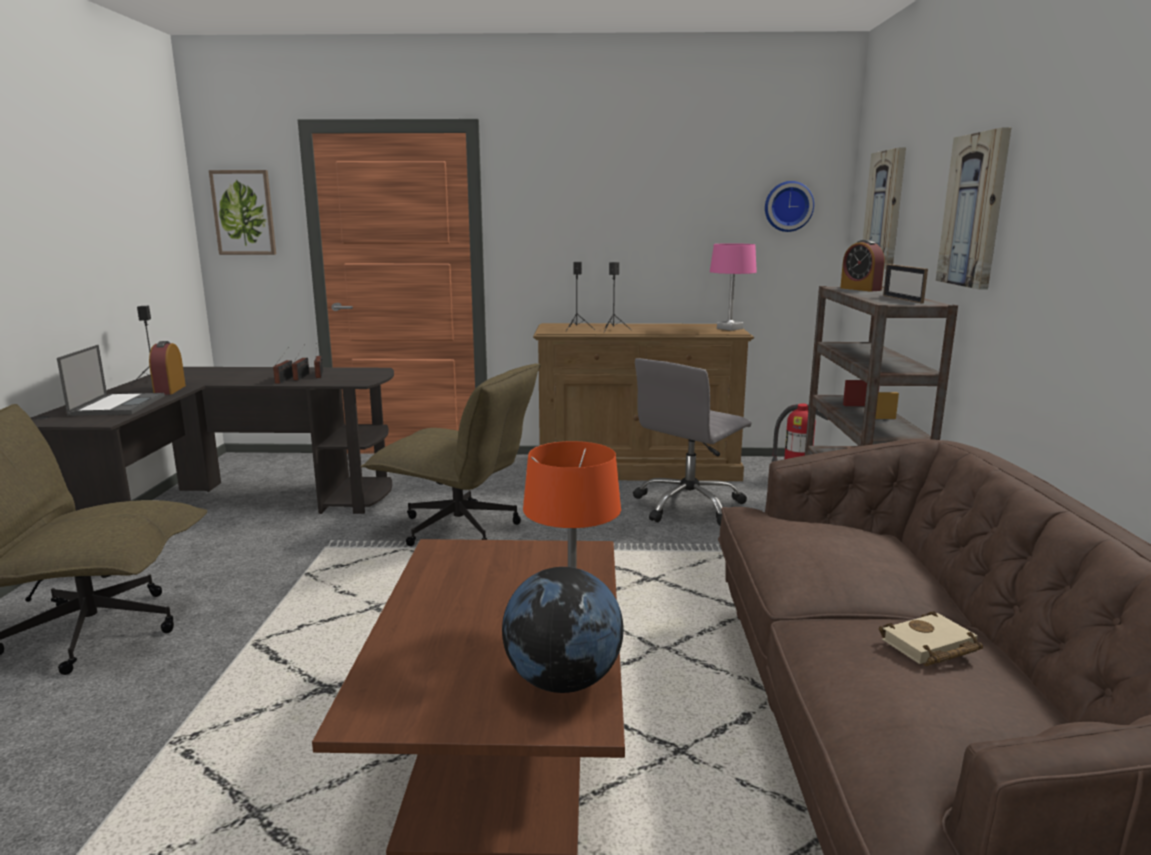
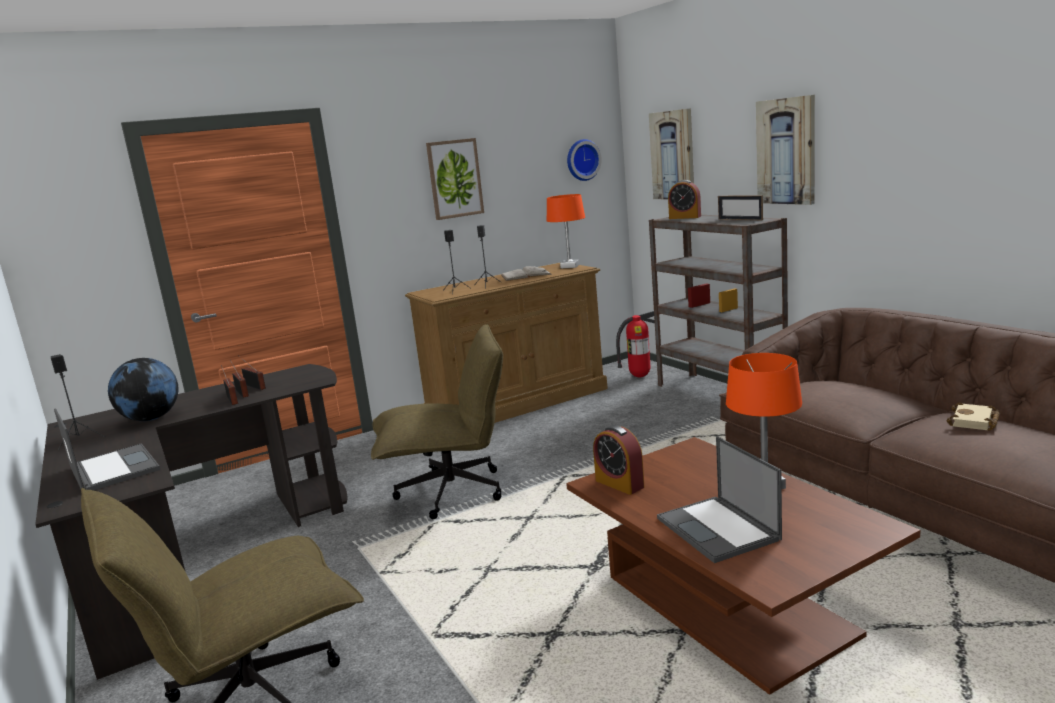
camera: 30 degrees left, 0 degrees up
(170, 390) = (128, 441): alarm clock -> alarm clock (619, 484)
(244, 213) = (65, 233): picture -> picture (454, 178)
(438, 640) = (718, 529): none -> laptop
(563, 681) = (831, 517): globe -> globe (151, 419)
(670, 328) = (526, 275): none -> white book
(688, 506) = (598, 417): grey office chair -> none
(729, 328) = (570, 266): pink table lamp -> orange table lamp

